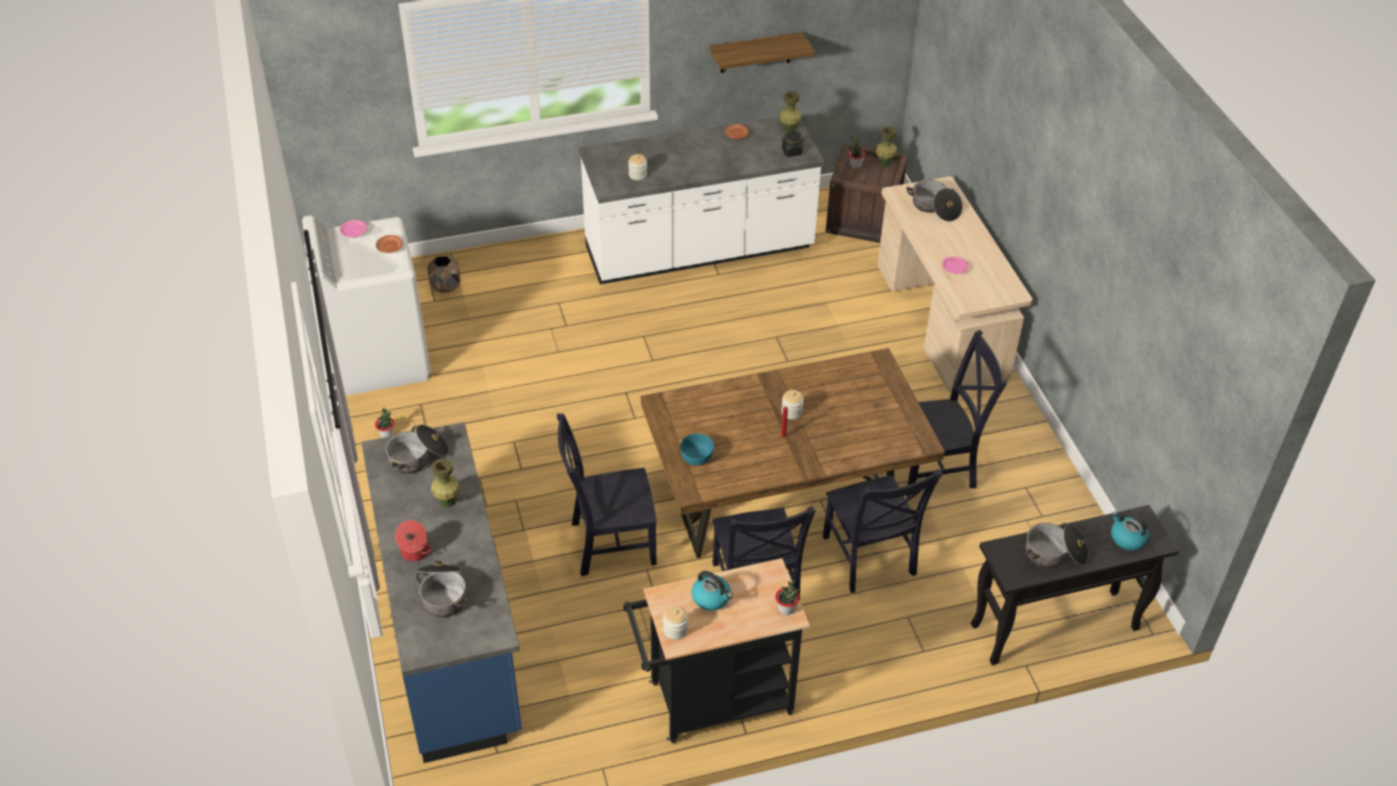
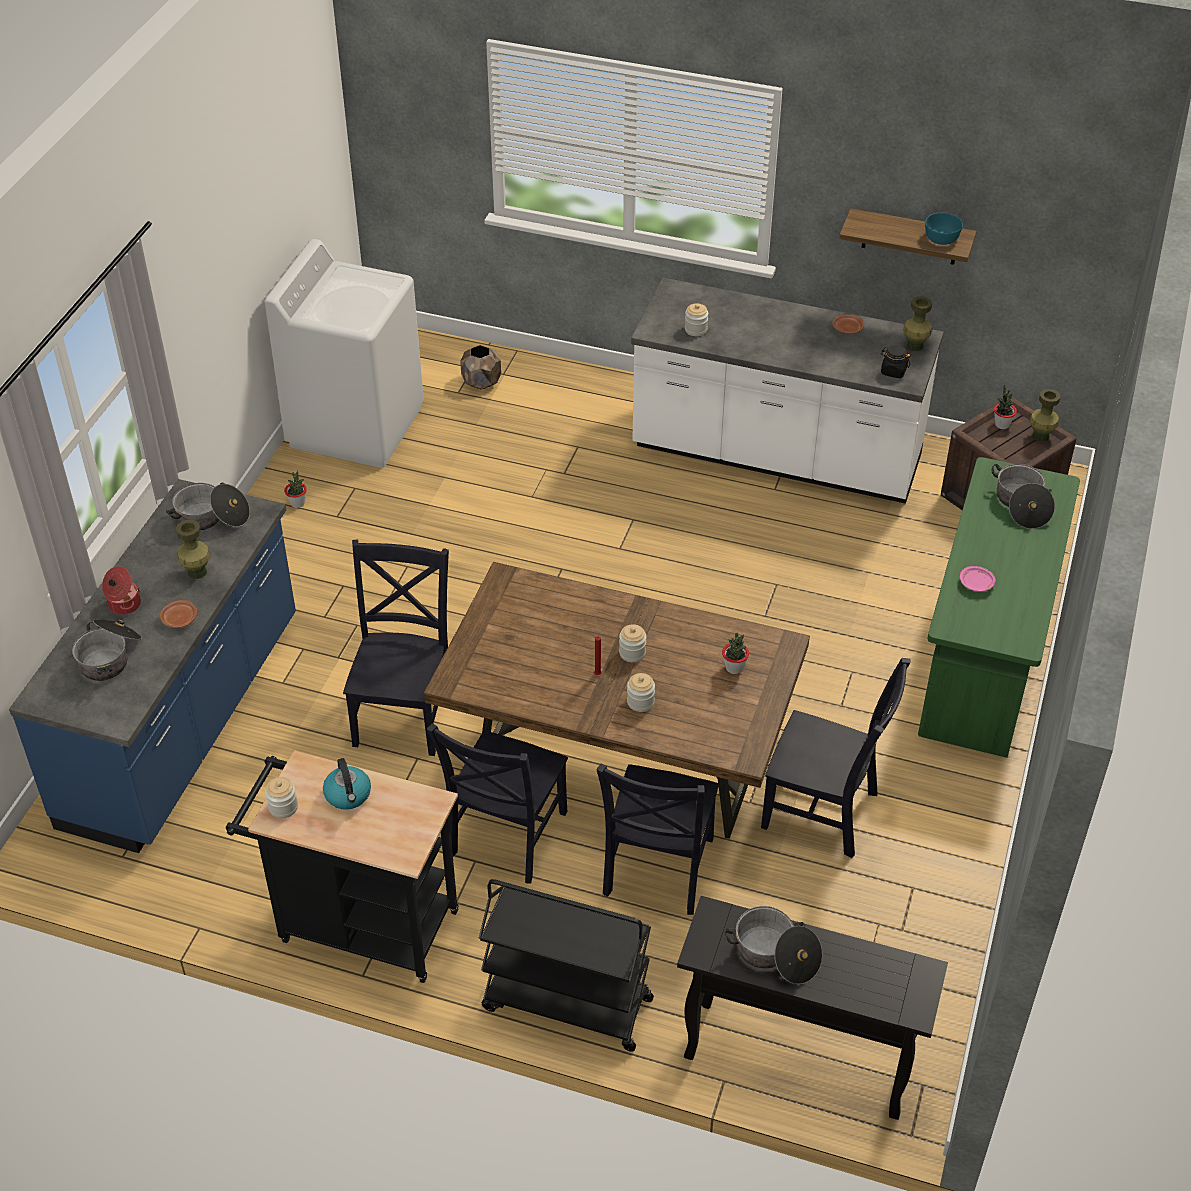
camera: 35 degrees right, 0 degrees up
(353, 232) = (353, 275): pink plate -> none
(389, 248) = (372, 303): brown plate -> brown plate (179, 618)
(609, 543) = (405, 713): black chair -> black chair turned 75 degrees clockwise
(696, 457) = (488, 650): turquoise bowl -> turquoise bowl (941, 238)
(786, 609) = (409, 847): potted plant -> potted plant (734, 668)
(827, 441) = (640, 702): none -> jar
(892, 675) = (566, 1004): none -> black cart
(940, 322) = (985, 655): beige desk -> green desk
(1127, 538) = (880, 984): kettle -> none

